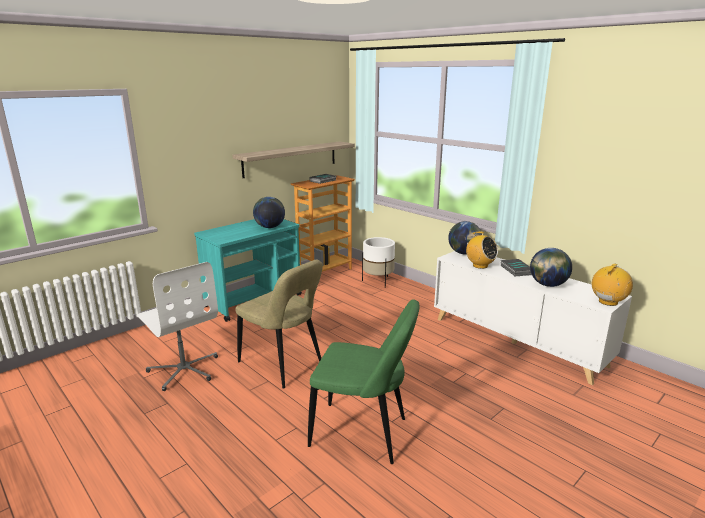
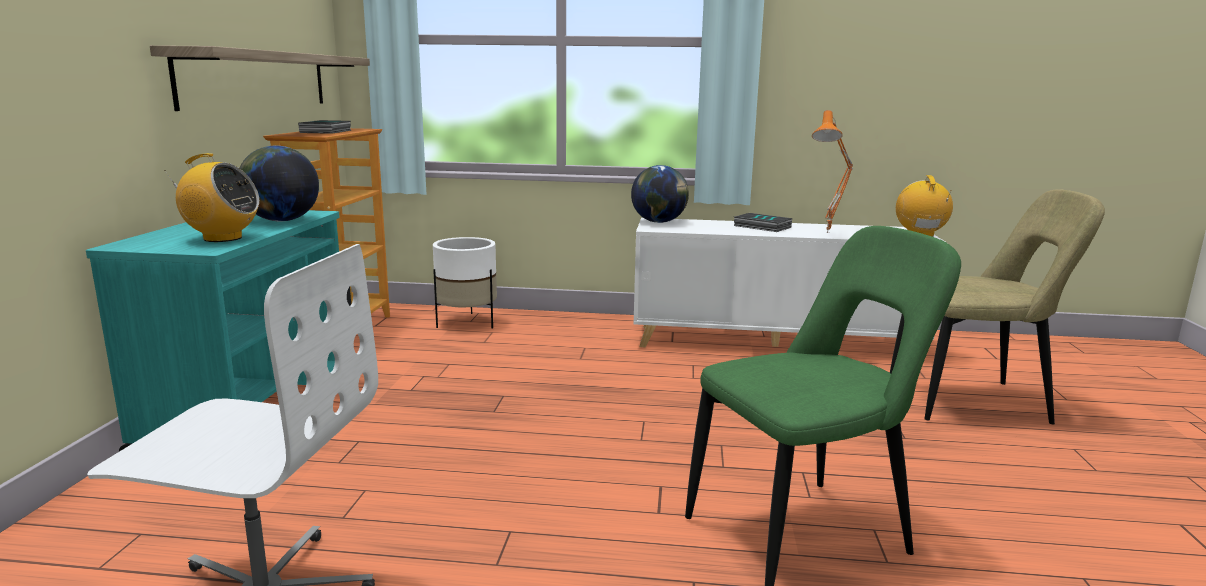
camera: 40 degrees left, 5 degrees down
(283, 365) = (497, 493): beige chair -> beige chair (974, 402)
(480, 265) = (711, 229): radio -> radio (222, 238)
(548, 285) = (830, 233): globe -> orange table lamp

